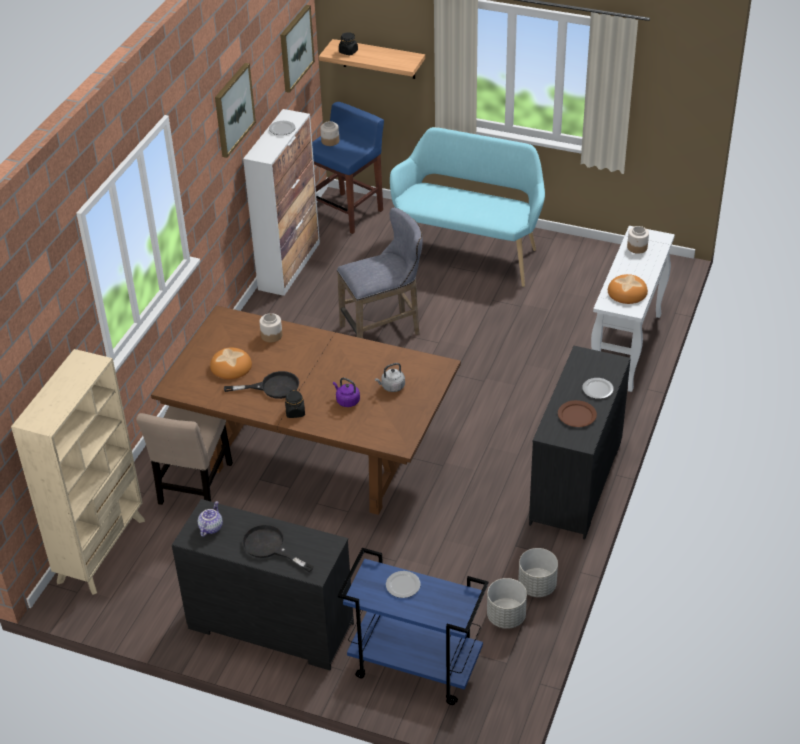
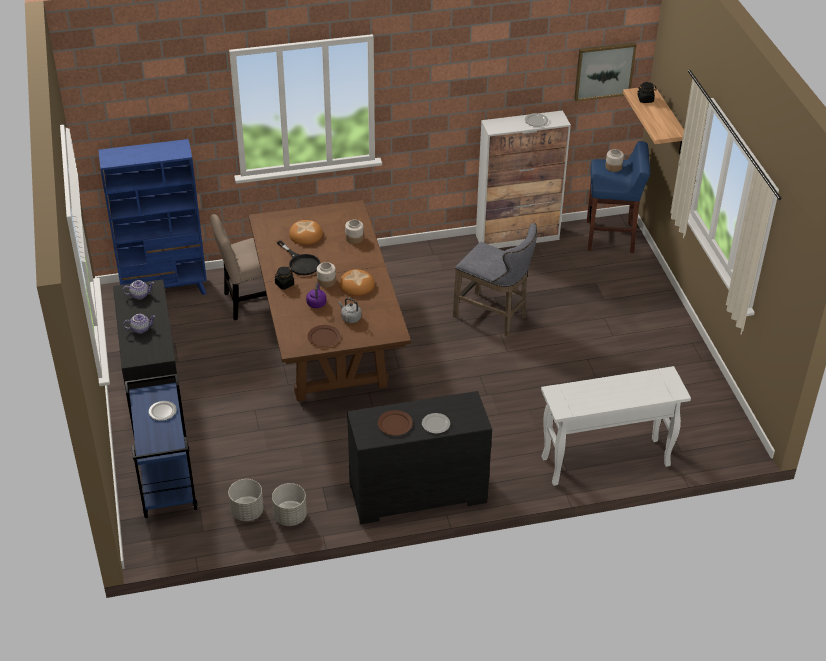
camera: 55 degrees right, 0 degrees up
(102, 550) = (165, 289): beige bookcase -> blue bookcase
(233, 109) = (479, 75): picture -> none
(270, 547) = (140, 329): black frying pan -> teapot
(404, 416) = (323, 337): none -> brown plate
(468, 251) = (633, 320): turquoise bench -> none
(627, 292) = (581, 398): bread -> bread (357, 285)
(637, 247) = (648, 382): jar -> jar (326, 281)

